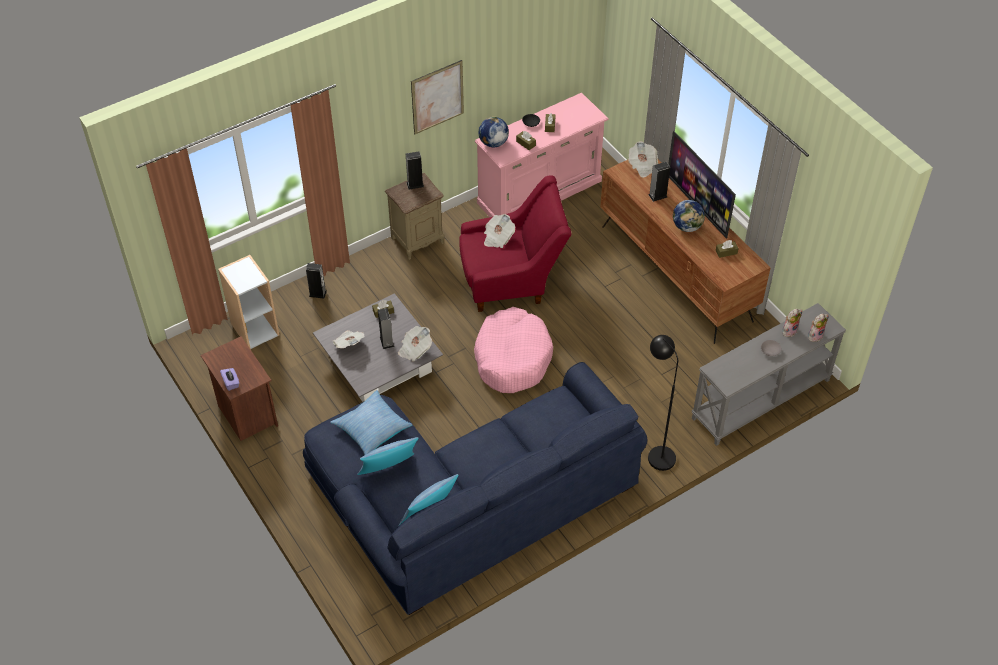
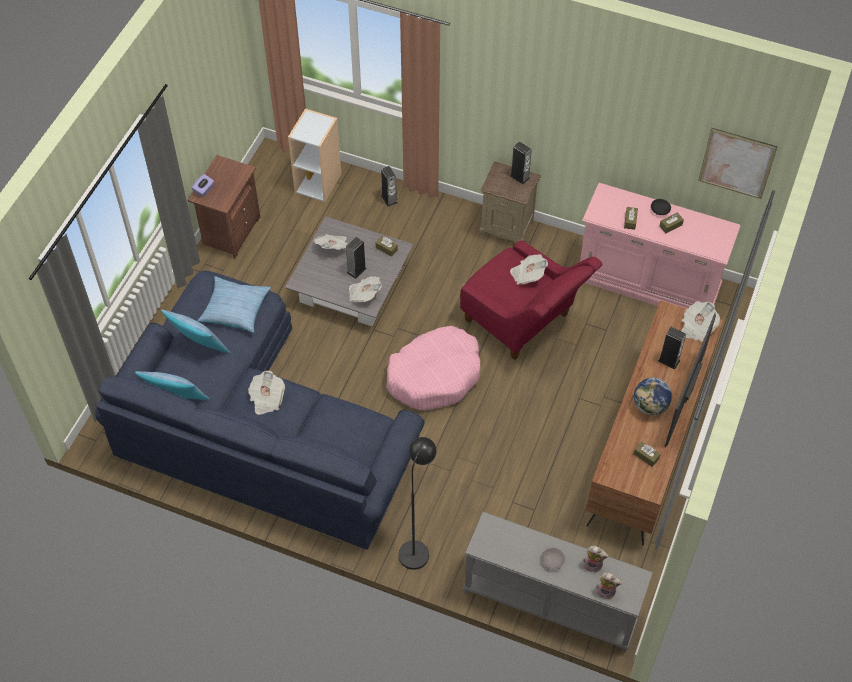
camera: 55 degrees right, 5 degrees up
(437, 97) = (570, 113): picture -> picture (736, 163)
(480, 453) = (266, 399): none -> newspaper
(493, 143) = (607, 197): globe -> none

